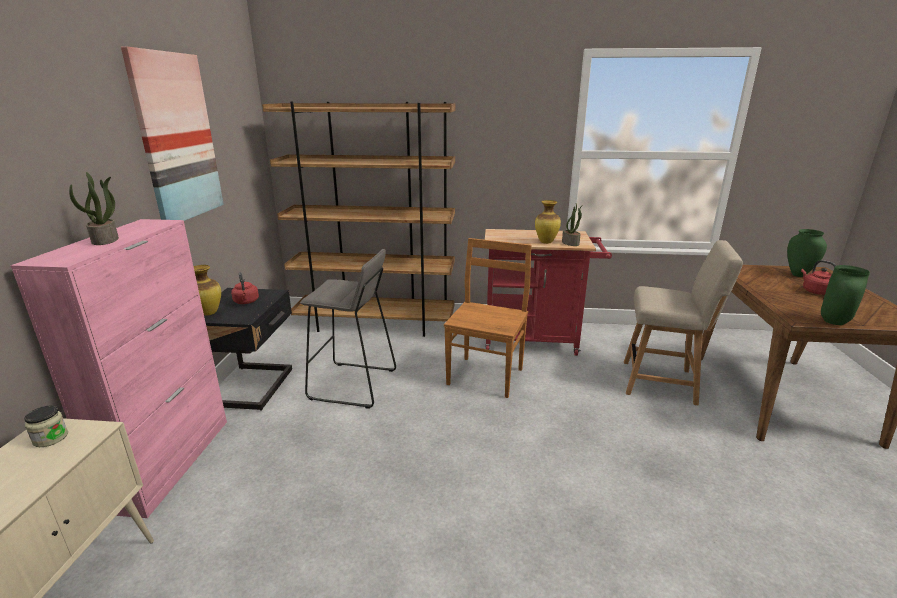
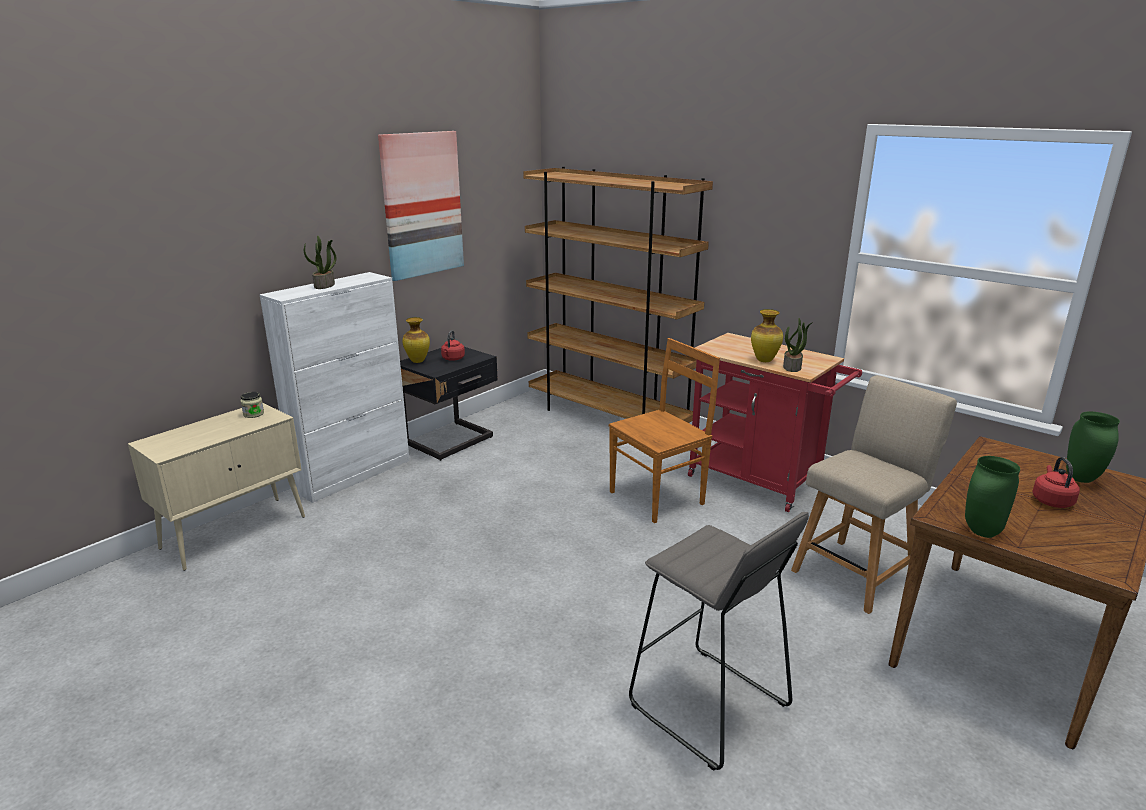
camera: 35 degrees right, 0 degrees up
(173, 462) = (353, 474): pink cabinet -> white cabinet
(353, 385) = (528, 465): grey stool -> grey stool (708, 706)
(663, 382) = (857, 572): beige chair -> beige chair turned 90 degrees counterclockwise

